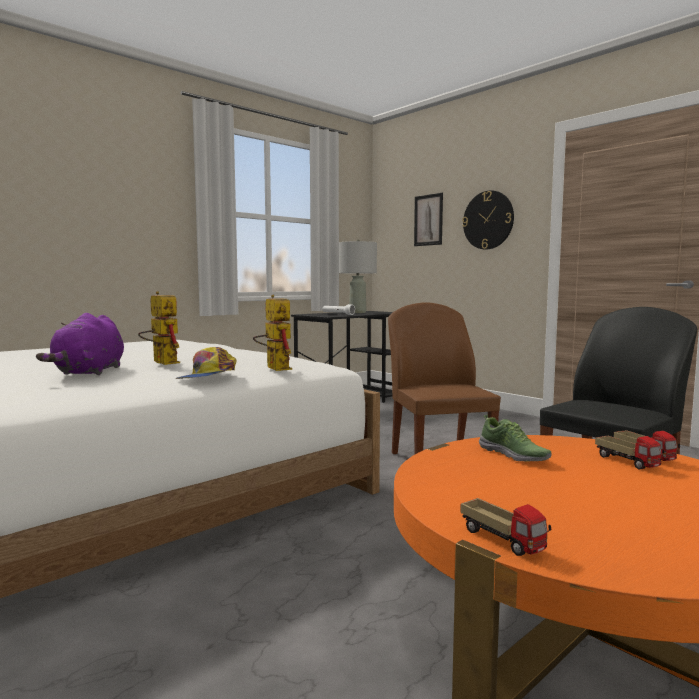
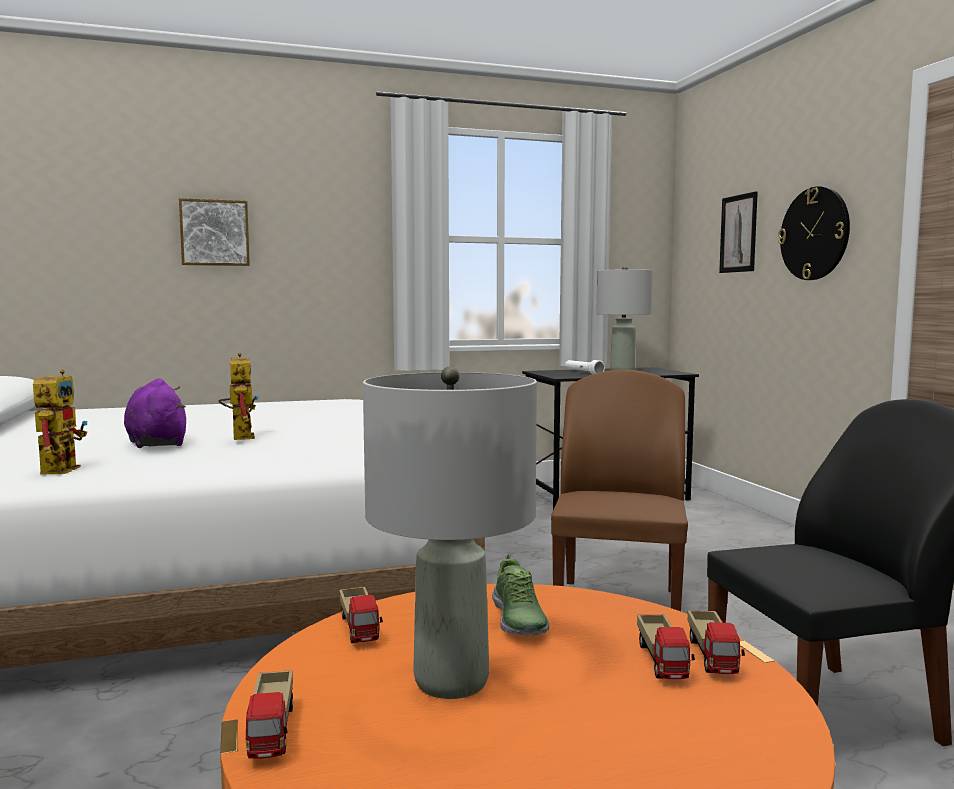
camera: 25 degrees right, 0 degrees up
(42, 196) = (215, 233): none -> picture
(89, 372) = (156, 443): purple plush toy -> purple plush toy turned 120 degrees clockwise
(208, 377) = (245, 461): cap -> none
(274, 367) = (340, 454): toy robot -> toy robot (60, 468)
(433, 476) = (360, 629): none -> toy truck
(543, 491) = (450, 681): none -> grey table lamp

